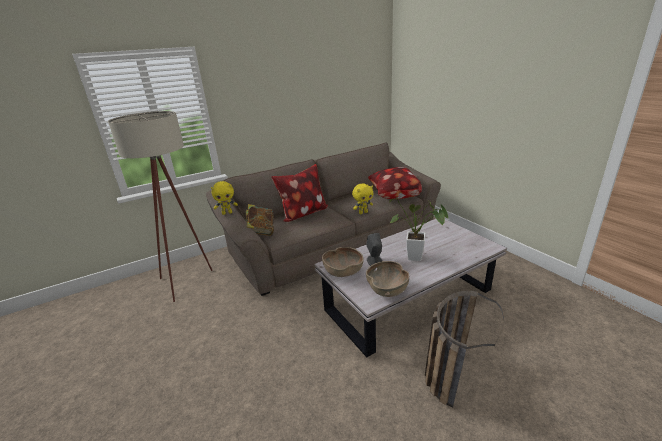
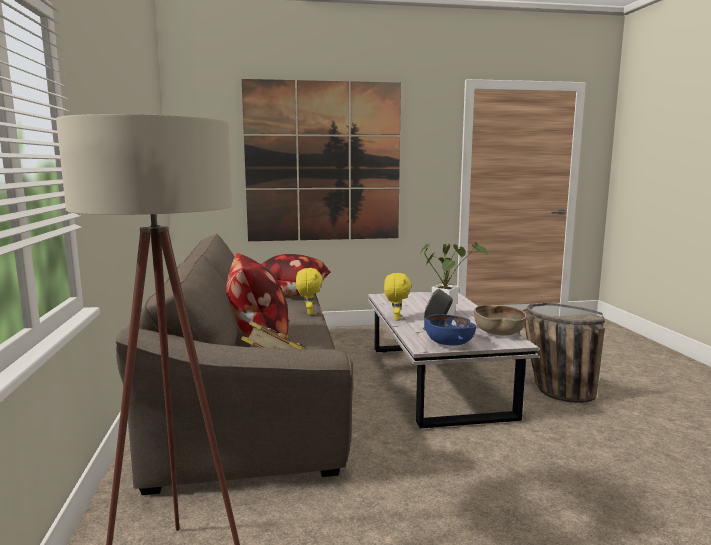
camera: 70 degrees left, 15 degrees down
(227, 213) = (228, 350): yellow plush toy -> yellow plush toy (396, 319)
(343, 272) = (448, 344): brown bowl -> blue bowl
(476, 96) = (323, 162): none -> picture

